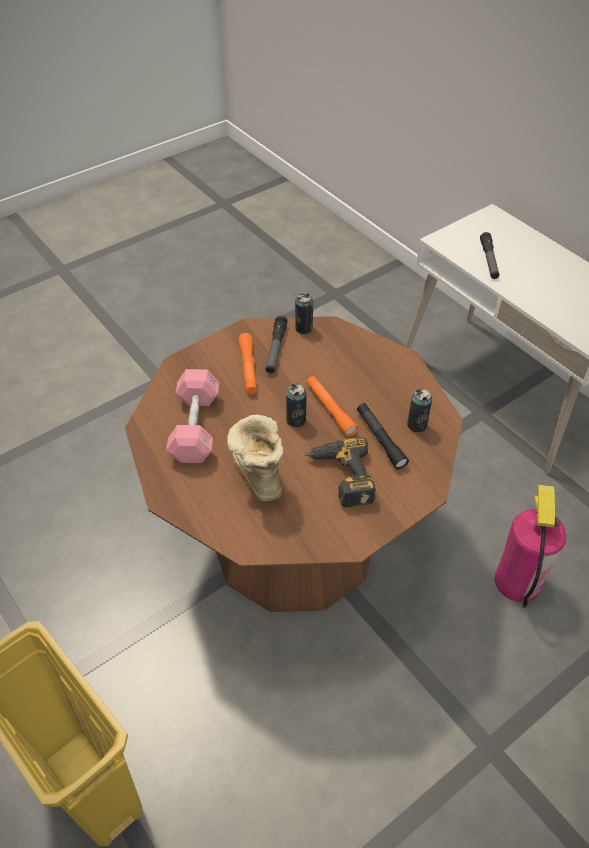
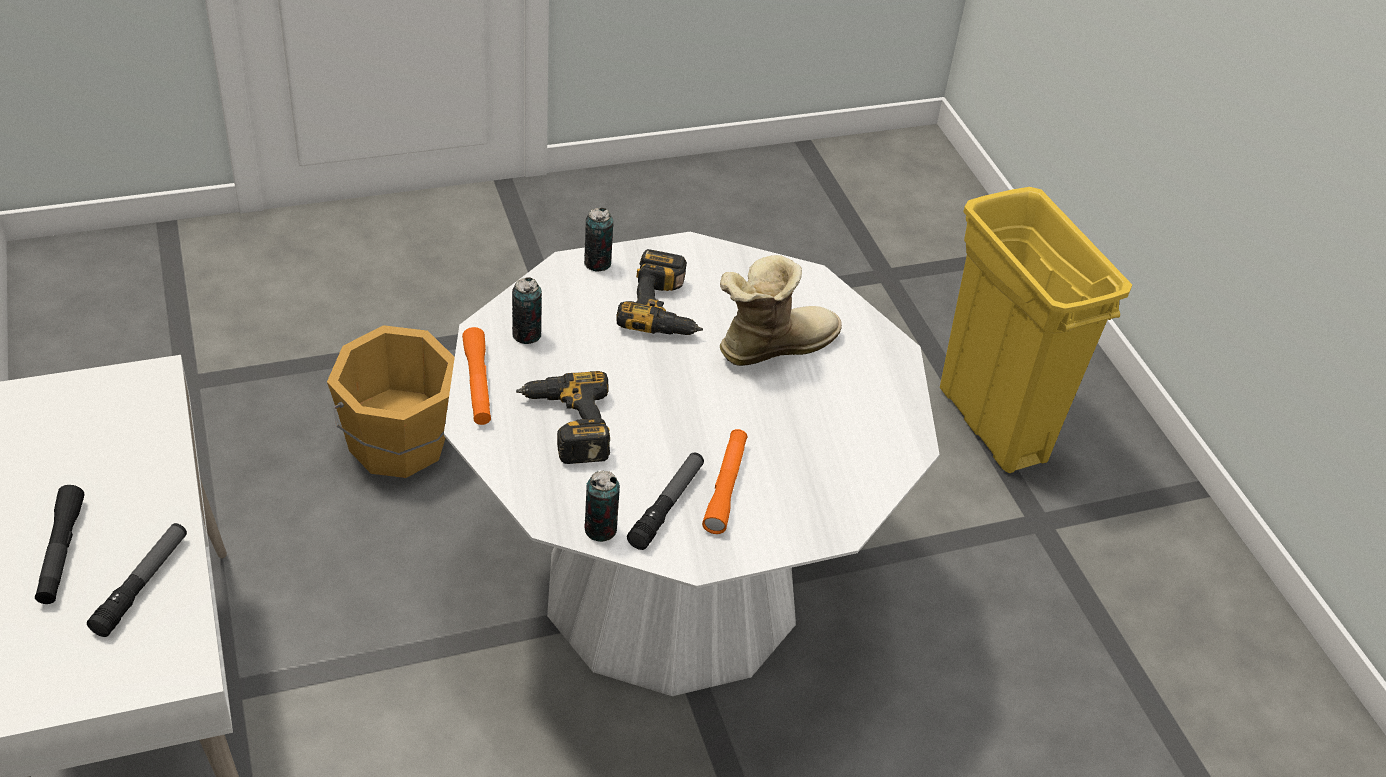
camera: 165 degrees left, 5 degrees down
(195, 427) = (836, 423): pink dumbbell -> none
(255, 472) = (772, 344): boot -> boot turned 120 degrees counterclockwise
(294, 540) = (671, 589): brown dining table -> white dining table
(296, 420) = (688, 390): can -> can (597, 263)
(330, 409) = (632, 389): orange flashlight -> orange flashlight (478, 384)
(355, 375) = (565, 425): none -> power drill
(380, 439) = (588, 333): black flashlight -> black flashlight (61, 552)
(517, 581) = (399, 444): fire extinguisher -> orange bucket

